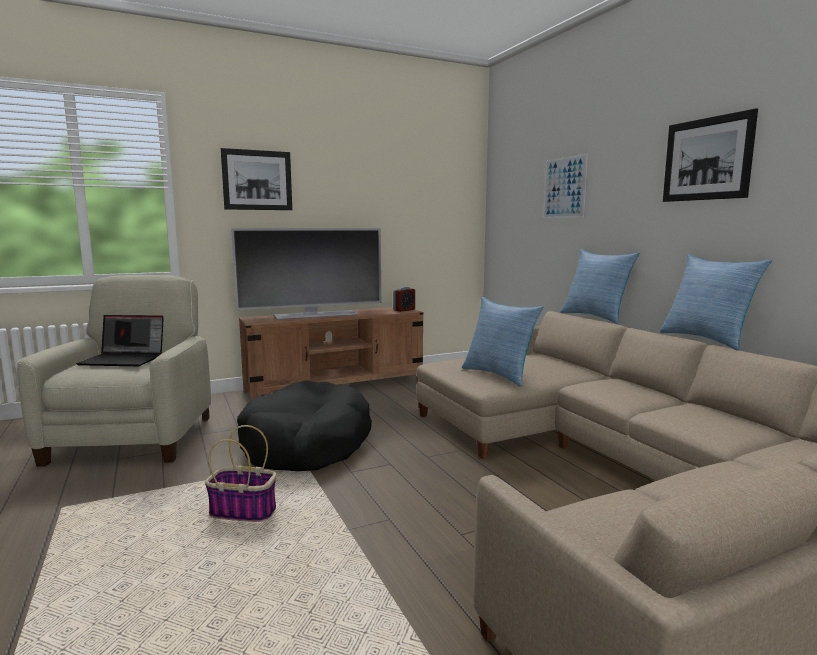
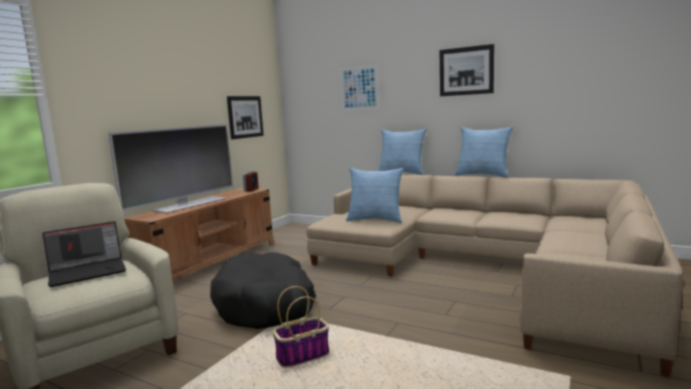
camera: 35 degrees left, 0 degrees up
(257, 180) = (122, 85): picture -> picture (245, 117)

